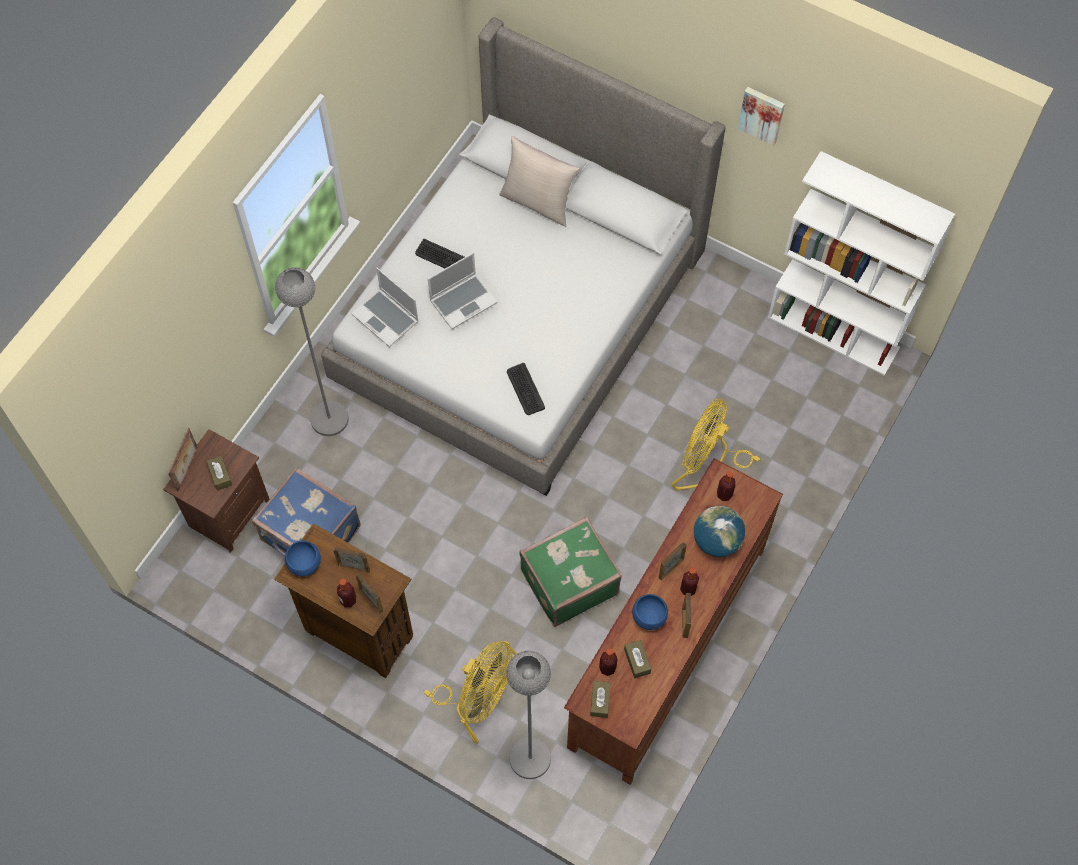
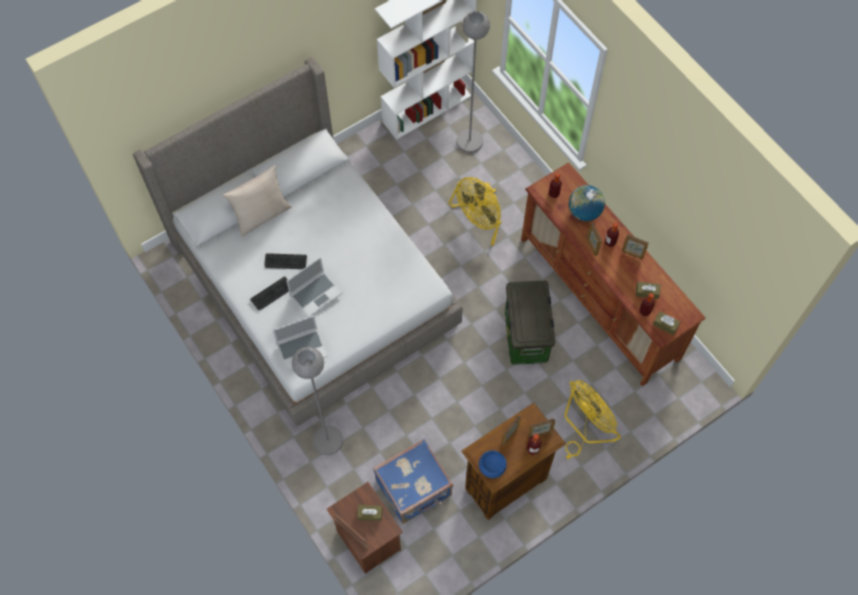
camera: 65 degrees left, 0 degrees up
(463, 301) = (316, 294): laptop -> laptop turned 60 degrees clockwise
(525, 389) = (405, 284): keyboard -> keyboard (285, 261)
(530, 758) = (640, 411): grey floor lamp -> grey floor lamp (469, 141)
(568, 581) = (527, 336): green suitcase -> storage box
(650, 617) = (619, 272): blue bowl -> none
(762, 114) = (329, 25): picture -> none

